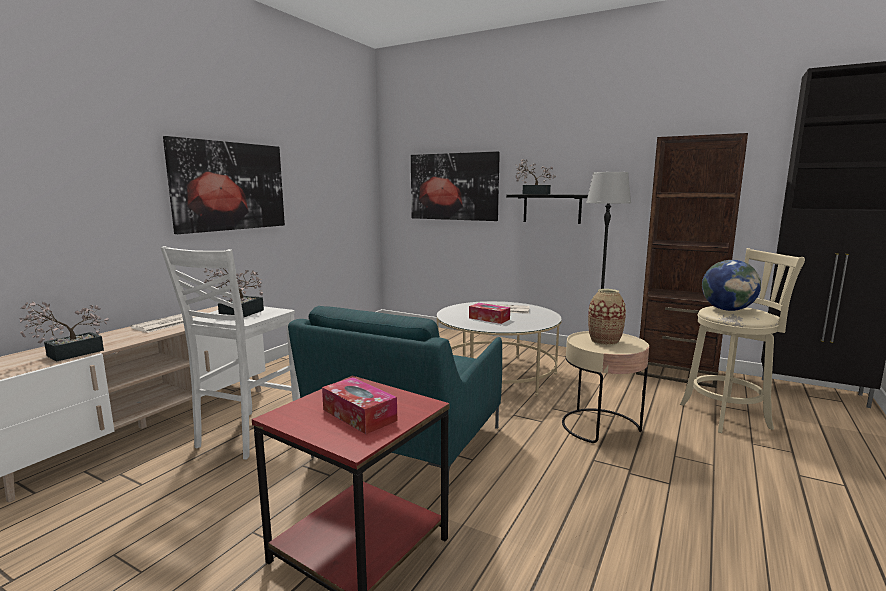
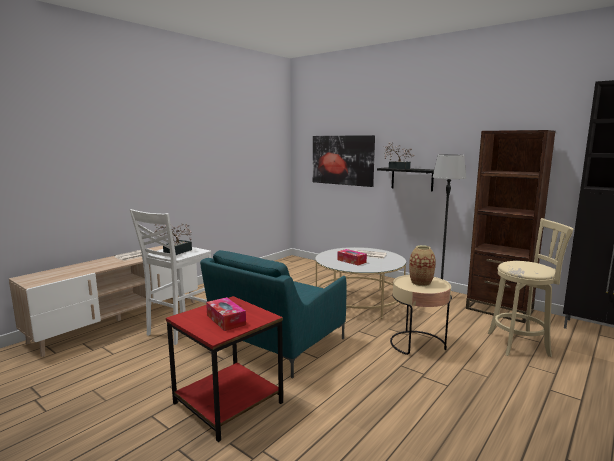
camera: 10 degrees right, 0 degrees up
(68, 354) = (76, 272): potted plant -> none
(229, 186) = (180, 164): picture -> none
(727, 309) = (519, 264): globe -> none

